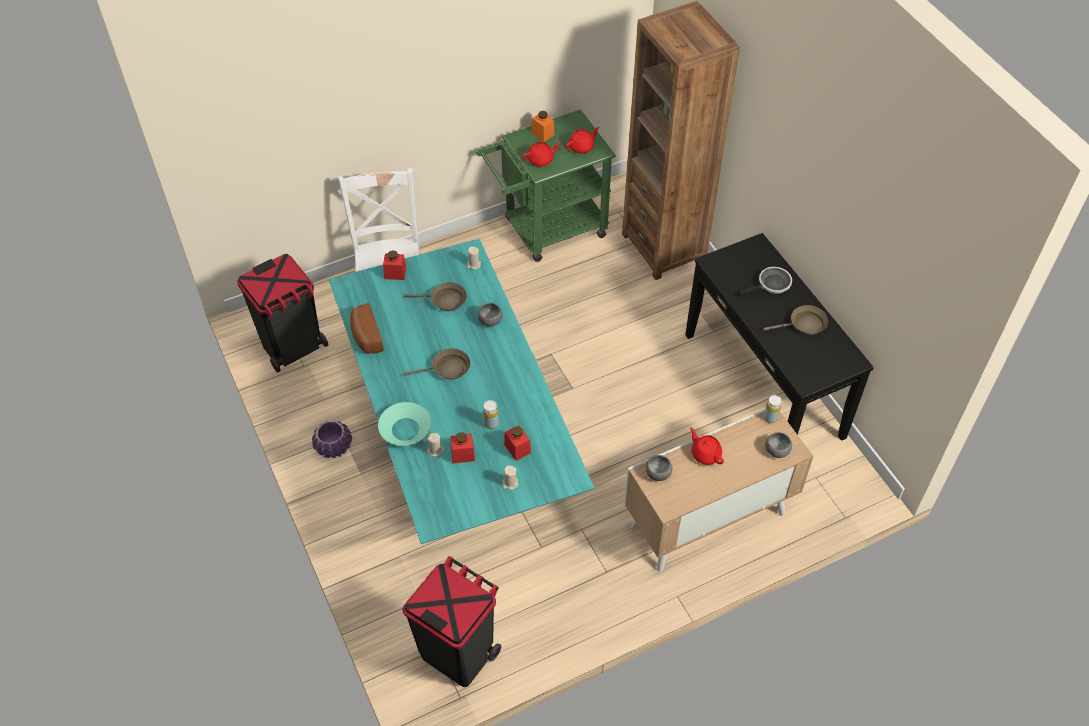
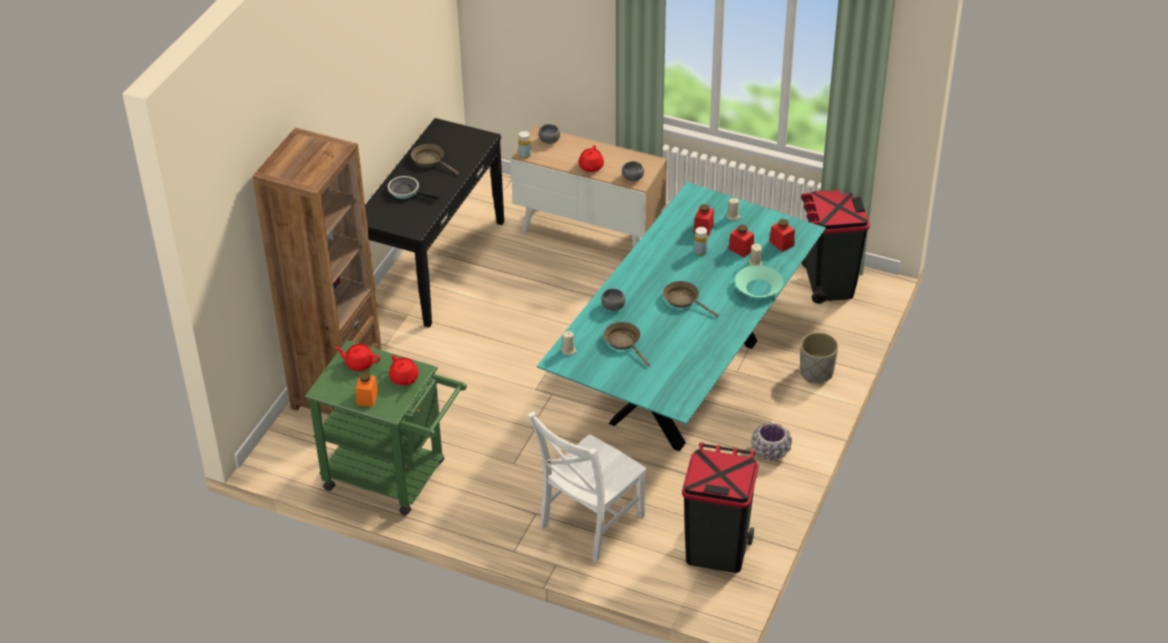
camera: 130 degrees left, 10 degrees down
(365, 337) = (711, 361): bread -> none
(371, 546) = (816, 372): none -> grey planter
(395, 273) = (632, 388): red jar -> red jar (781, 243)
(541, 160) = (404, 378): red teapot -> red teapot turned 150 degrees counterclockwise

